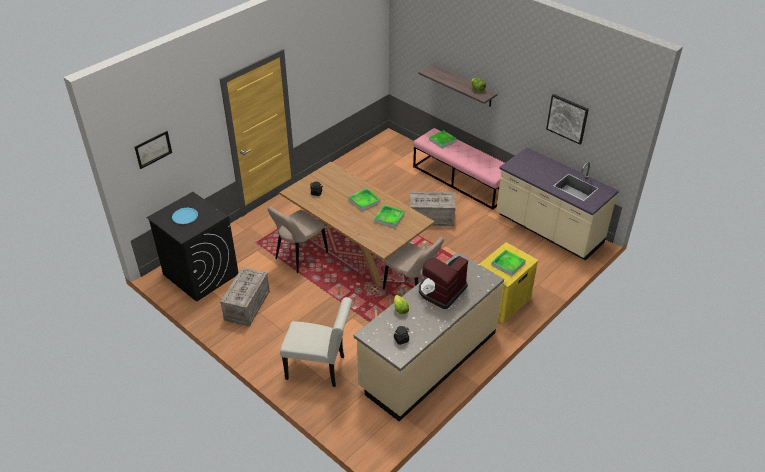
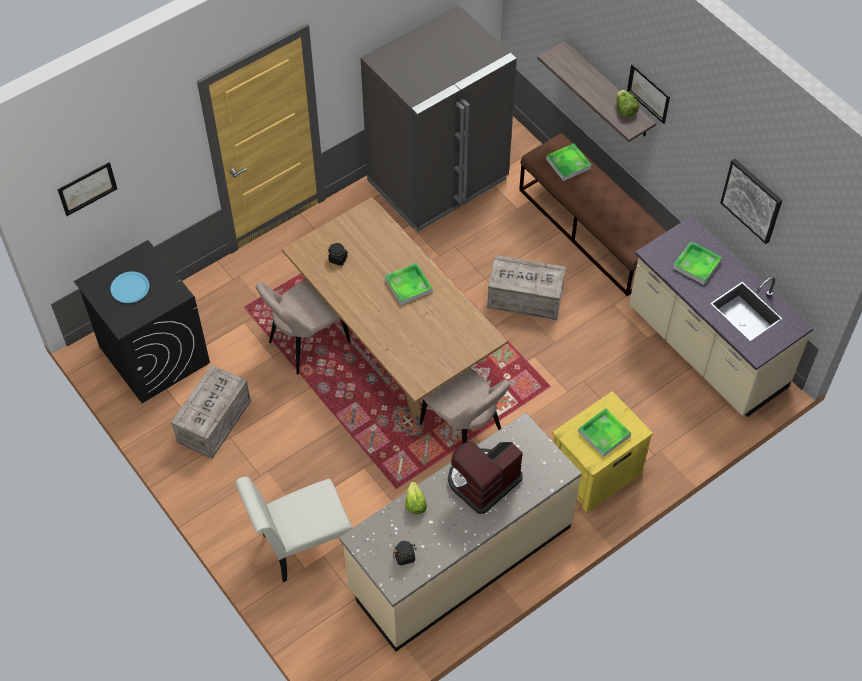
camera: 10 degrees right, 15 degrees up
(319, 368) = (300, 547): white chair -> white chair turned 135 degrees clockwise
(363, 167) = (438, 180): none -> grey fridge
(389, 218) = (440, 324): tray -> tray (696, 265)
(461, 180) = (591, 230): pink bench -> brown bench
(491, 74) = (648, 93): none -> picture

